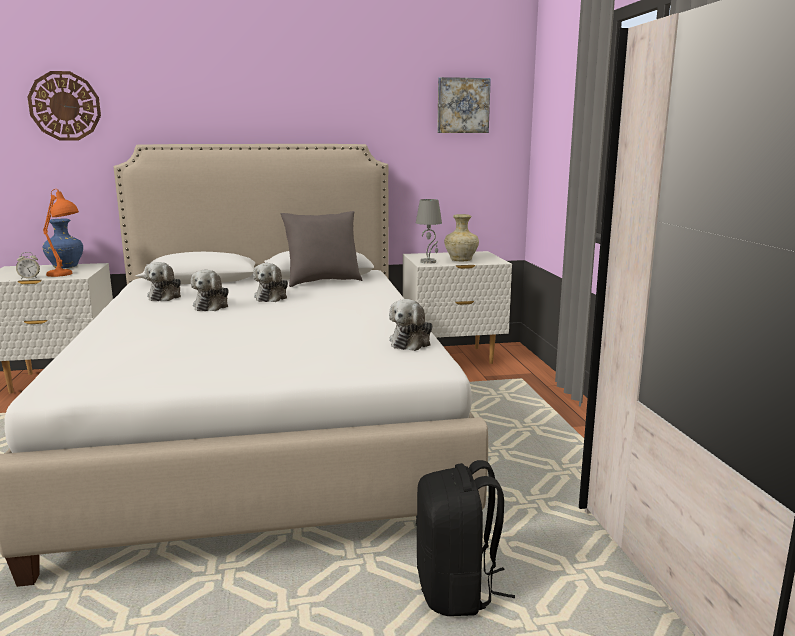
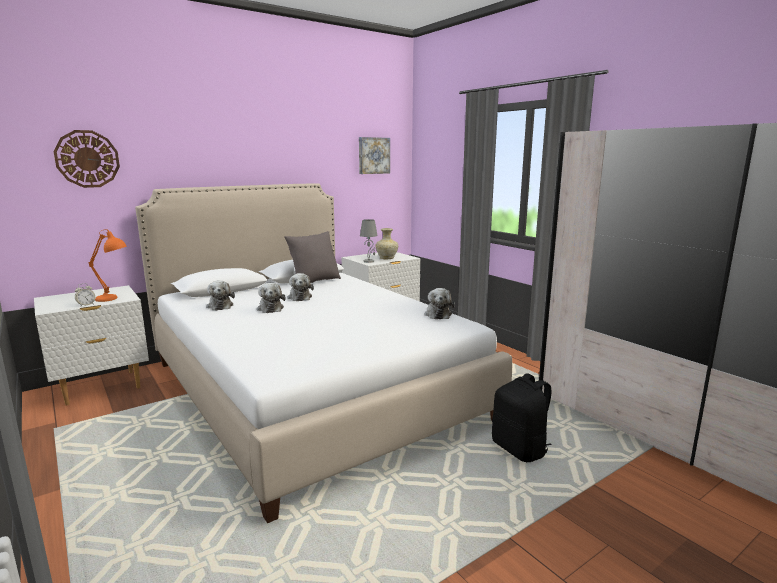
camera: 25 degrees left, 0 degrees up
(66, 267) = (98, 292): blue vase -> none

